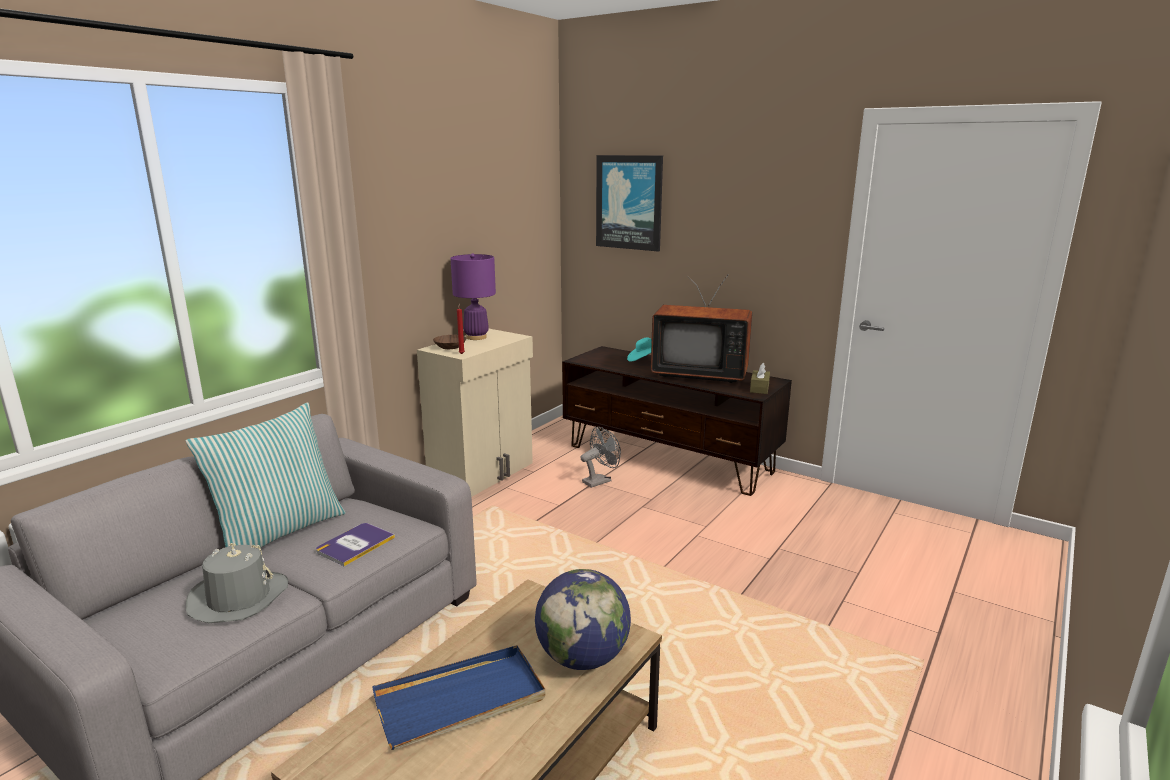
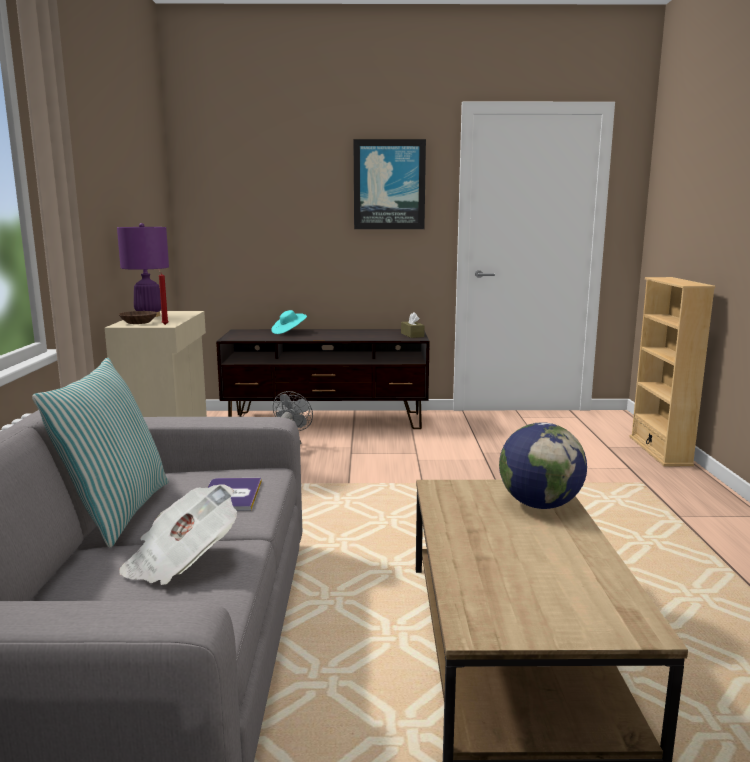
camera: 35 degrees left, 5 degrees down
(238, 598) = (181, 561): grey hat -> newspaper
(461, 700) = (506, 554): blue tray -> none
(629, 202) = (252, 184): picture -> picture (389, 185)
(699, 373) = (351, 333): television -> none
(1025, 622) = (660, 451): none -> beige bookcase

